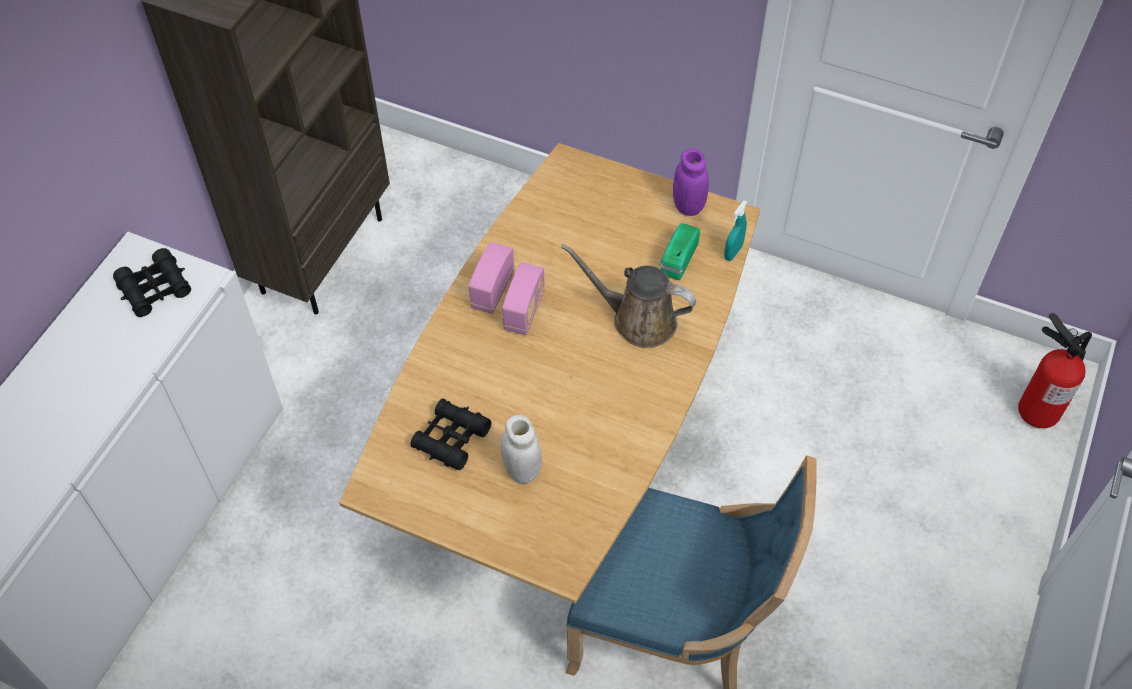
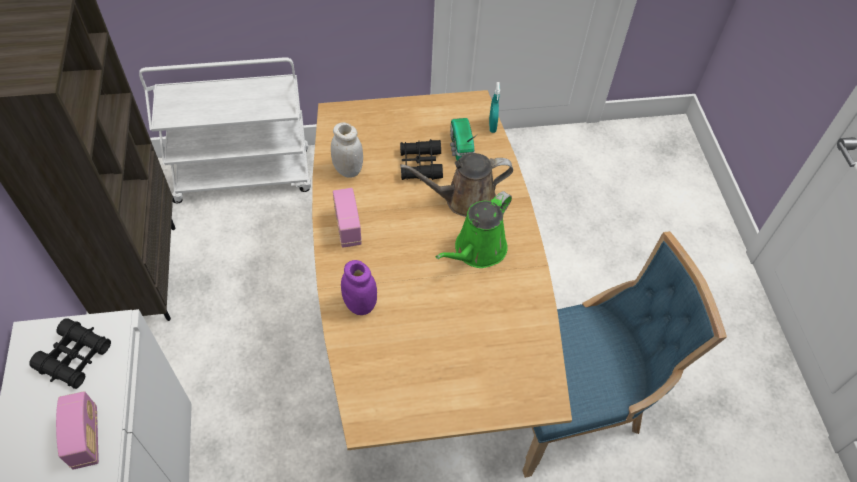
camera: 35 degrees left, 0 degrees up
(451, 439) = (397, 351): black binoculars -> black binoculars (420, 165)
(488, 194) = (244, 175): none -> white cart
(522, 470) = (465, 346): white jar -> white jar (348, 170)
(524, 311) = (382, 231): radio -> radio (86, 438)
(609, 380) = (477, 250): none -> green watering can
(688, 206) = (440, 108): purple jar -> purple jar (360, 305)
(1039, 409) = (674, 155): fire extinguisher -> none

